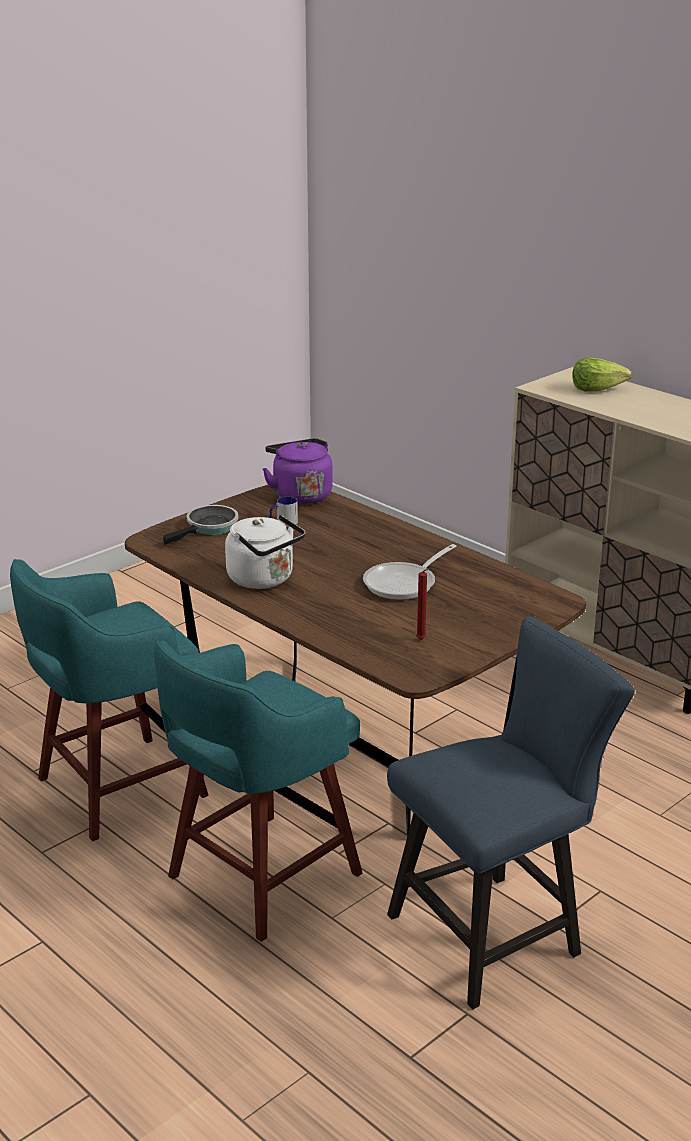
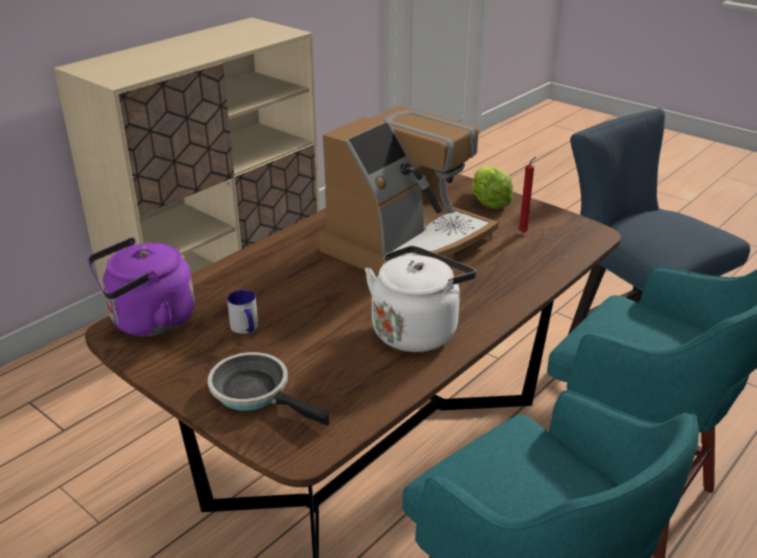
camera: 95 degrees left, 5 degrees up
(404, 584) = (407, 243): frying pan -> coffee machine
(597, 389) = (137, 61): lettuce -> lettuce (489, 200)

